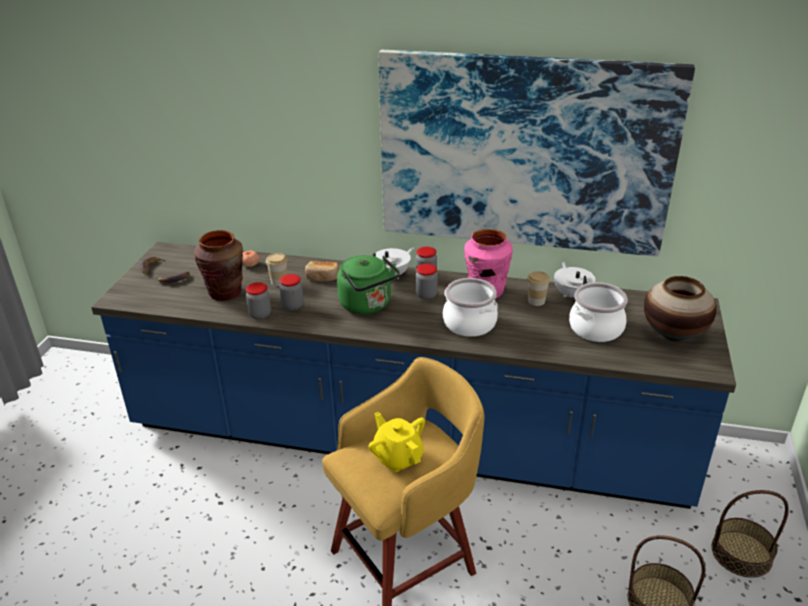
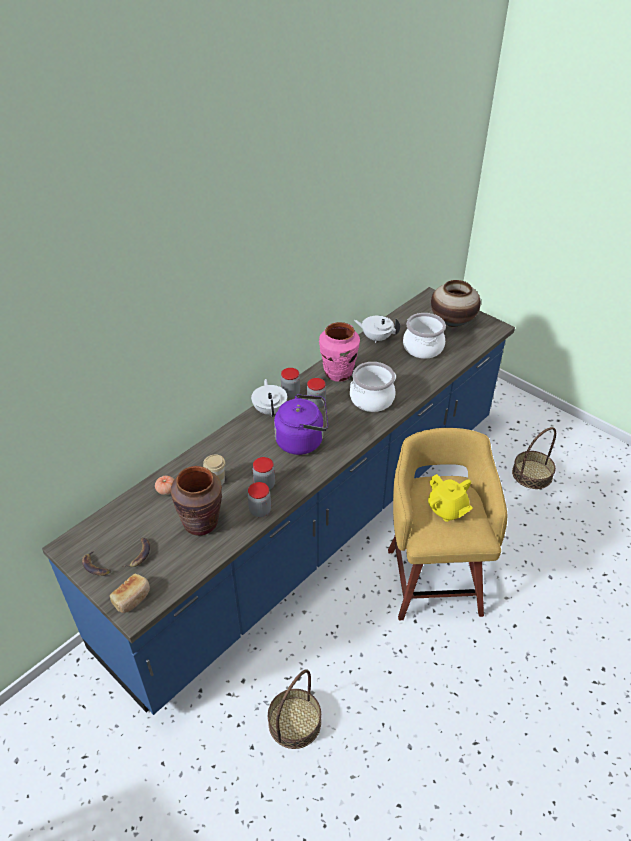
camera: 60 degrees left, 10 degrees up
(322, 277) = (235, 451): bread -> bread (132, 598)
(368, 305) = (302, 441): green kettle -> purple kettle
(398, 457) = (447, 509): yellow teapot -> yellow teapot turned 120 degrees counterclockwise
(524, 153) = (328, 254): picture -> none
(536, 301) = (370, 356): cup -> none
(741, 553) = (518, 421): basket -> basket (294, 722)

